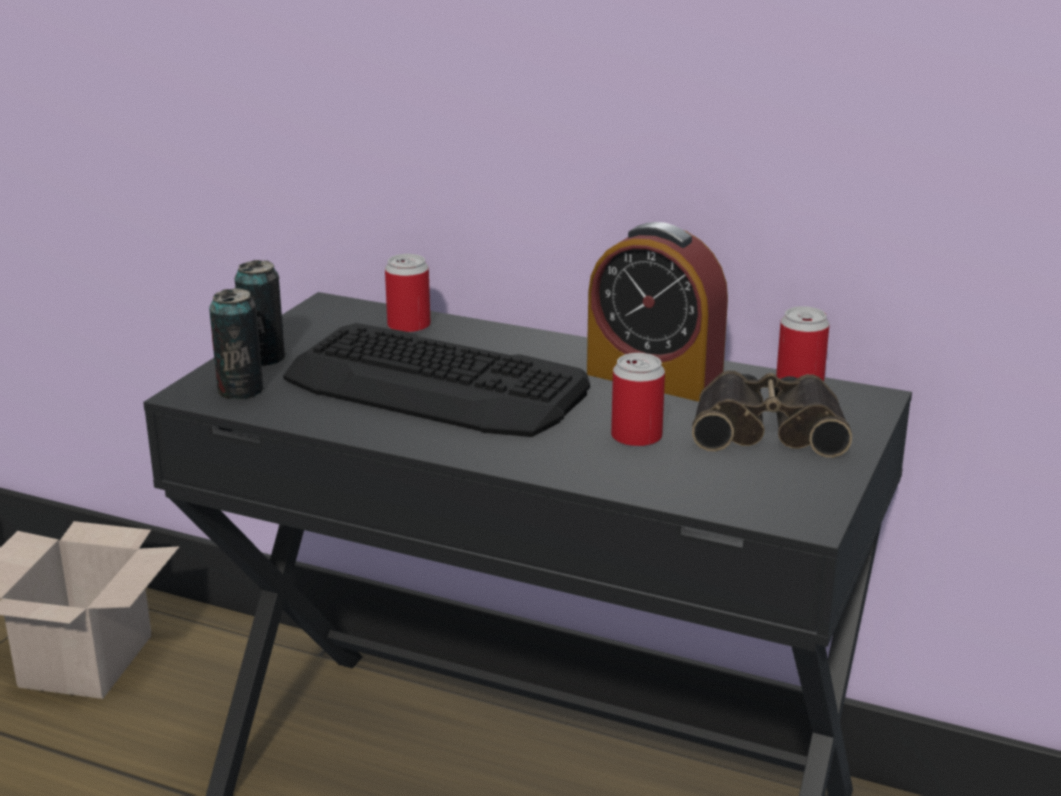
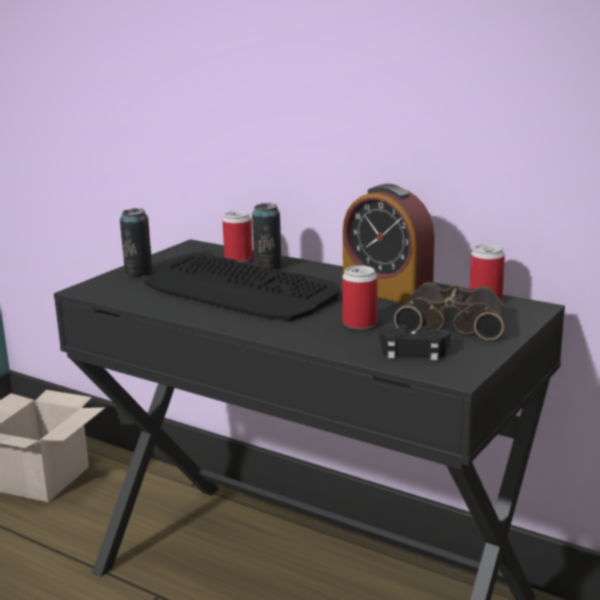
camera: 10 degrees right, 5 degrees down
(240, 390) = (115, 289): can -> can (268, 266)
(731, 481) = (413, 350): none -> black game controller

